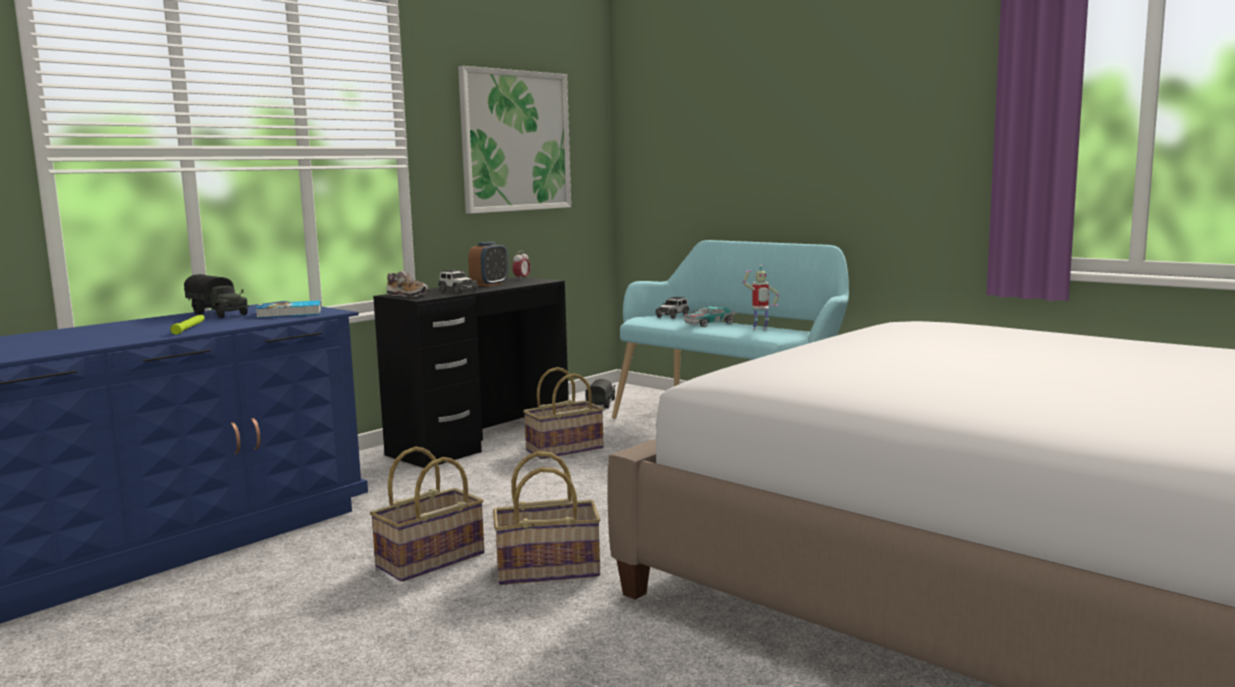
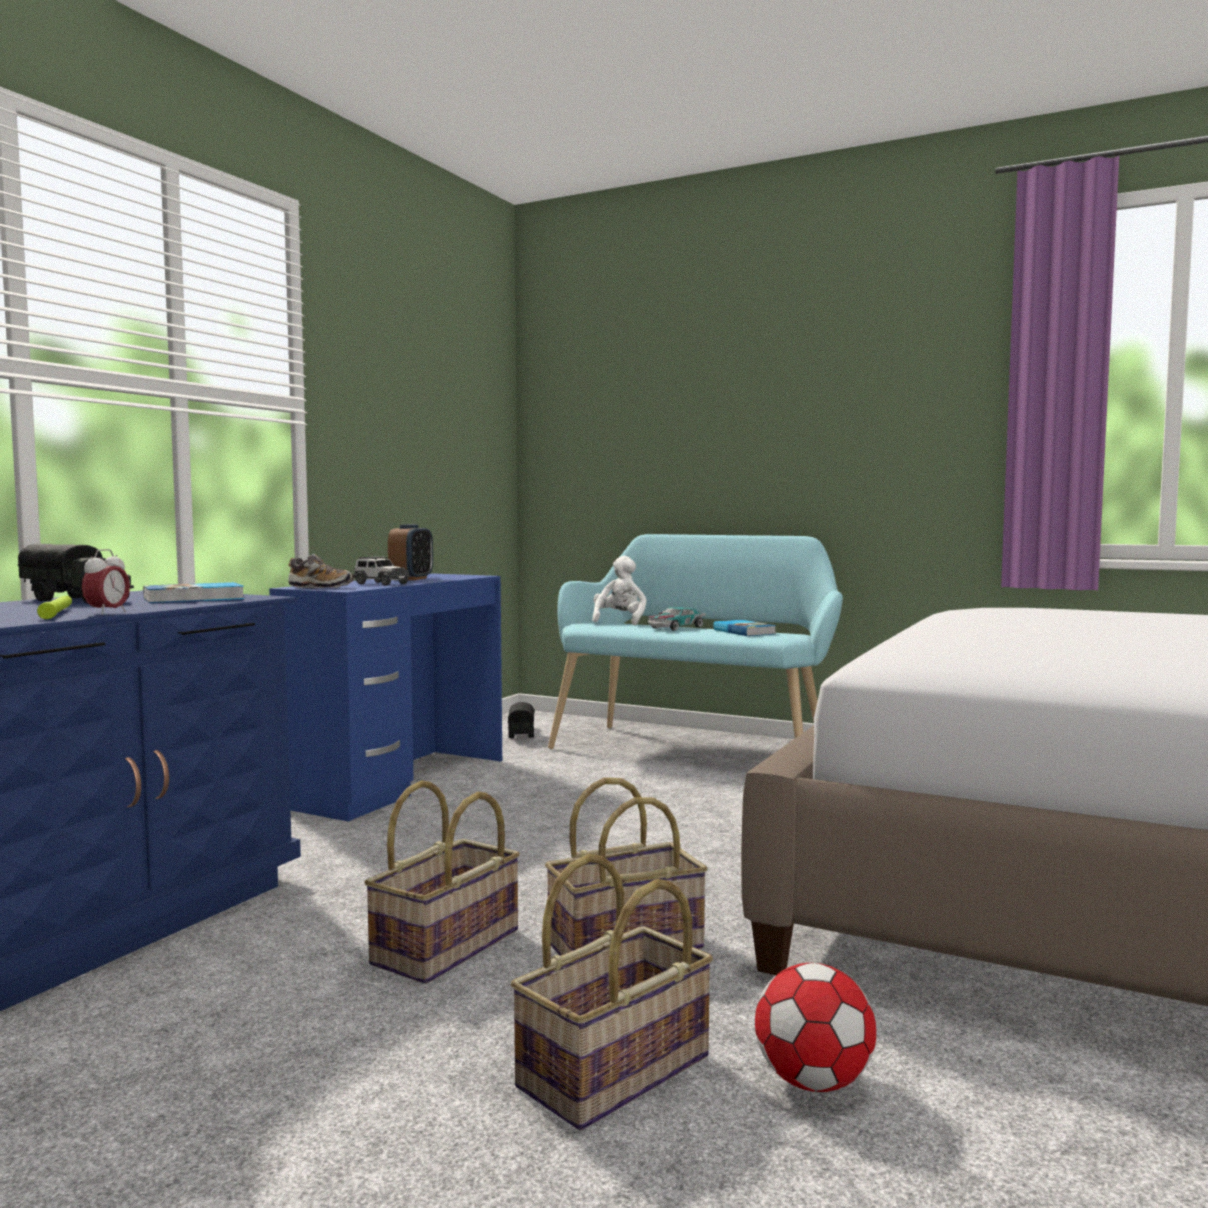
camera: 15 degrees left, 5 degrees down
(481, 440) = (398, 781): black desk -> blue desk
(515, 141) = (422, 408): picture -> none
(521, 279) = (441, 574): alarm clock -> alarm clock (107, 613)
(564, 449) = (519, 787): basket -> basket (615, 1073)
(596, 664) = (813, 1082): none -> football
(673, 316) = (620, 621): toy car -> white plush toy
(760, 329) = (744, 632): toy robot -> book

